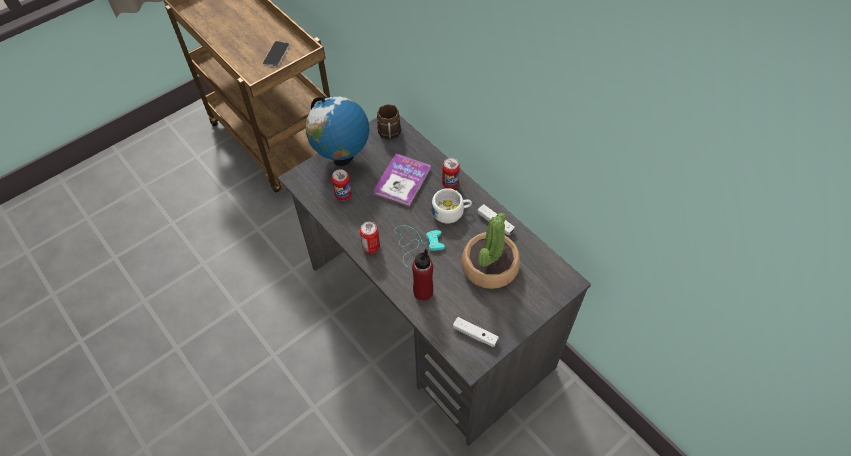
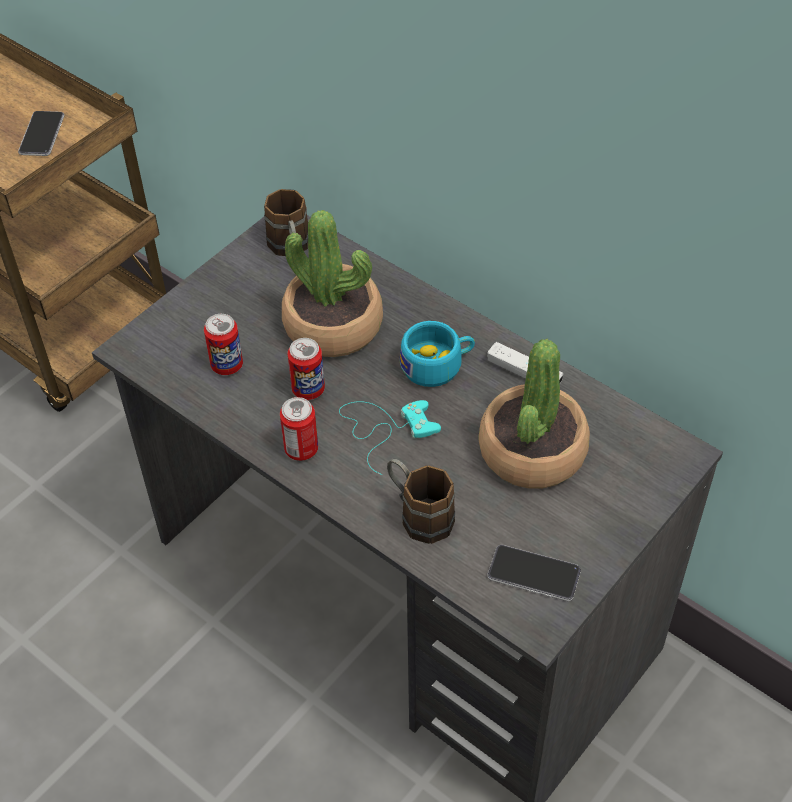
camera: 10 degrees left, 5 degrees down
(342, 159) = (210, 302): globe -> none
(402, 181) = (333, 325): book -> potted plant
(423, 292) = (418, 514): red bottle -> brown mug
(450, 183) = (424, 316): can -> can (308, 389)
(451, 211) = (437, 365): white cup -> turquoise cup
(475, 334) = (533, 574): white game controller -> phone

